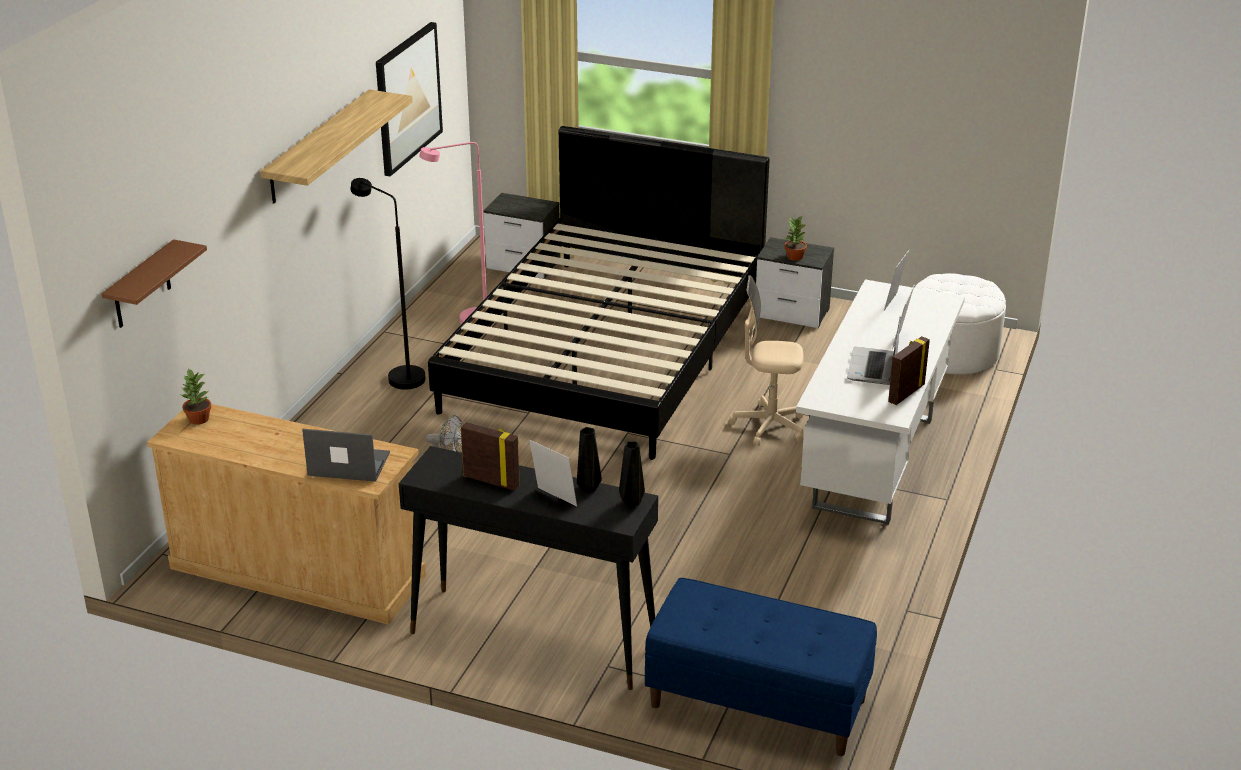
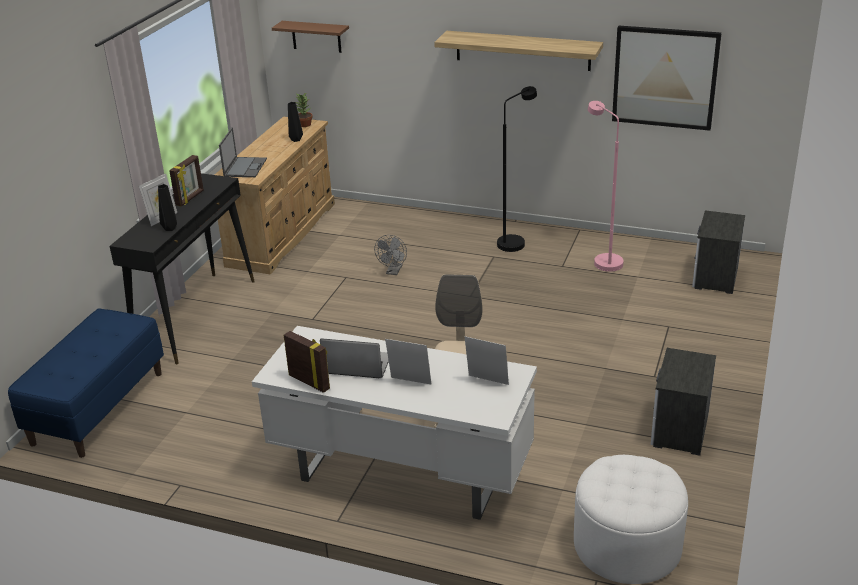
camera: 90 degrees right, 0 degrees up
(607, 352) = (572, 326): black bed -> none
(631, 502) = (148, 243): black vase -> black vase (296, 140)
(794, 257) = (674, 370): potted plant -> none

